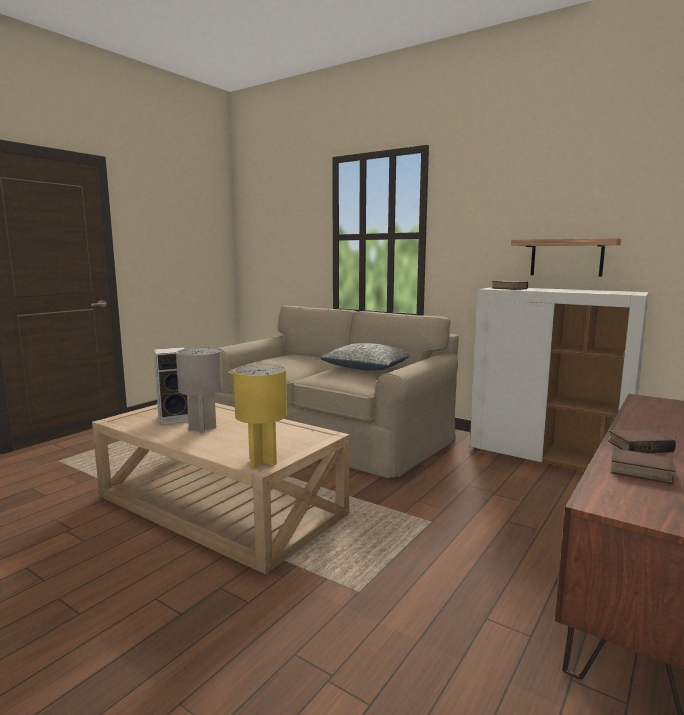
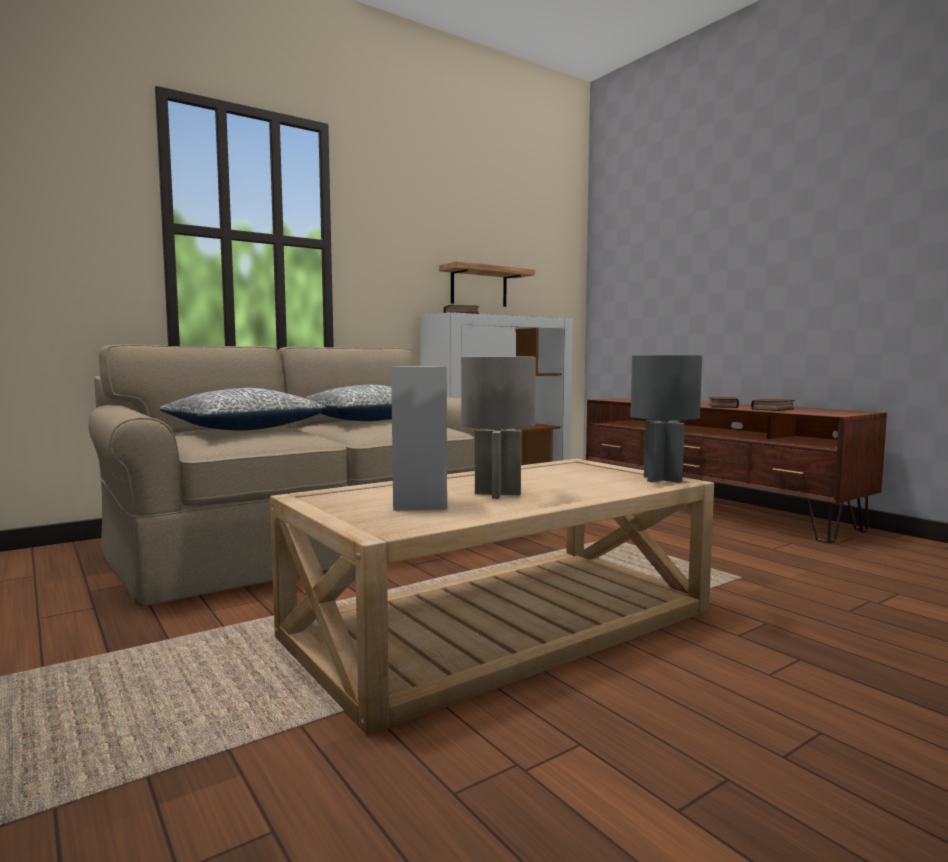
camera: 70 degrees left, 5 degrees down
(262, 461) = (661, 479): yellow table lamp -> grey table lamp
(293, 360) = (244, 429): none -> pillow

